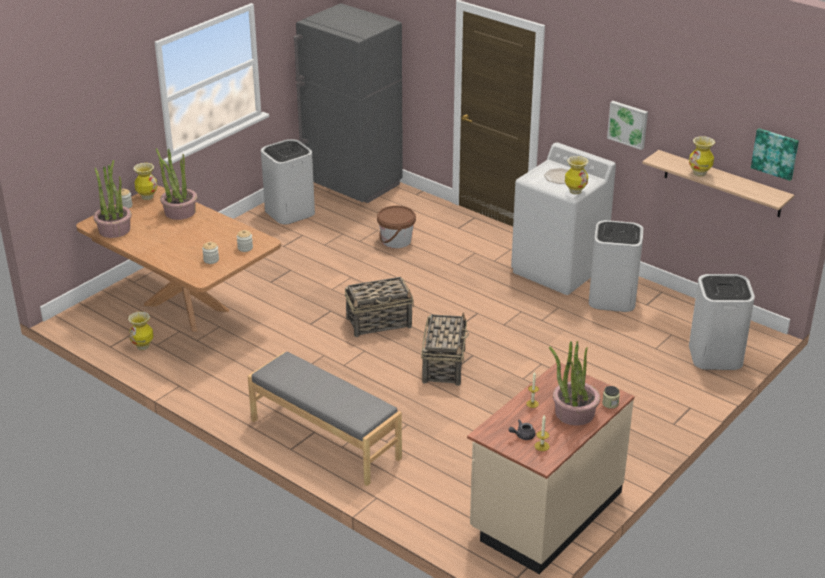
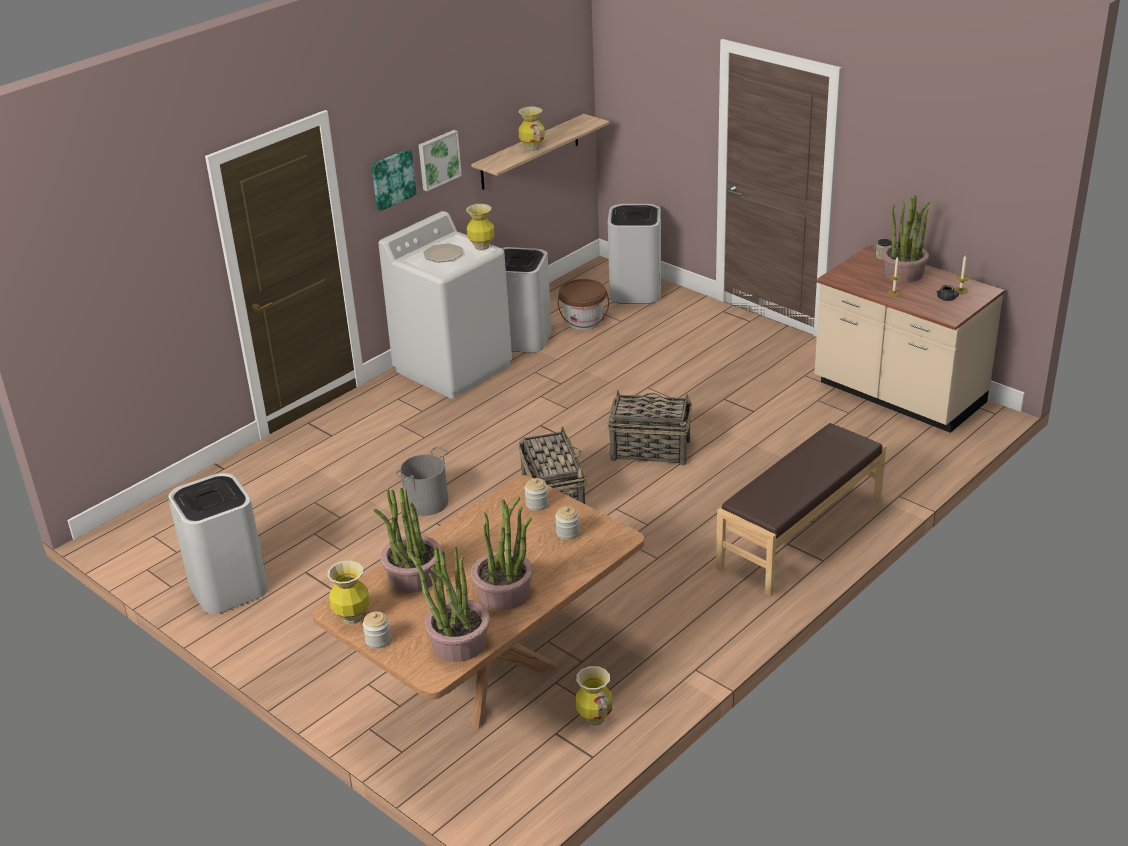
camera: 85 degrees left, 0 degrees up
(155, 241) = (504, 593): none -> potted plant
(324, 439) = (801, 535): grey bench -> brown bench
(353, 185) = (168, 526): grey fridge -> none
(375, 271) = (427, 502): none -> grey bucket
(396, 240) = (349, 485): brown bucket -> brown bucket (583, 321)
(775, 153) = (563, 85): picture -> picture (392, 179)

